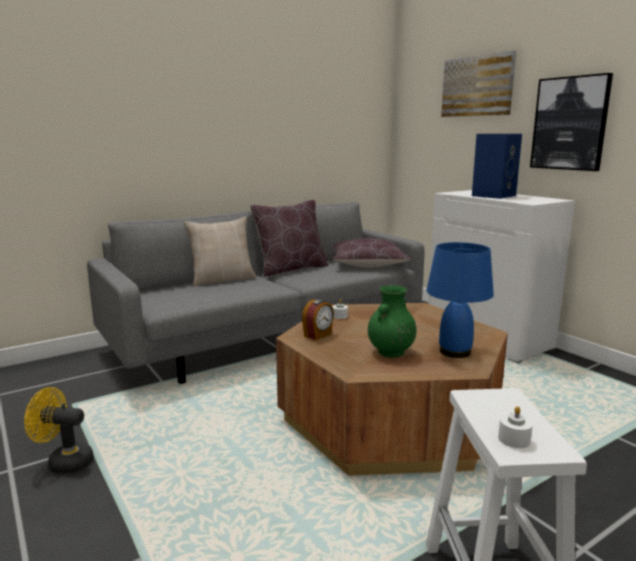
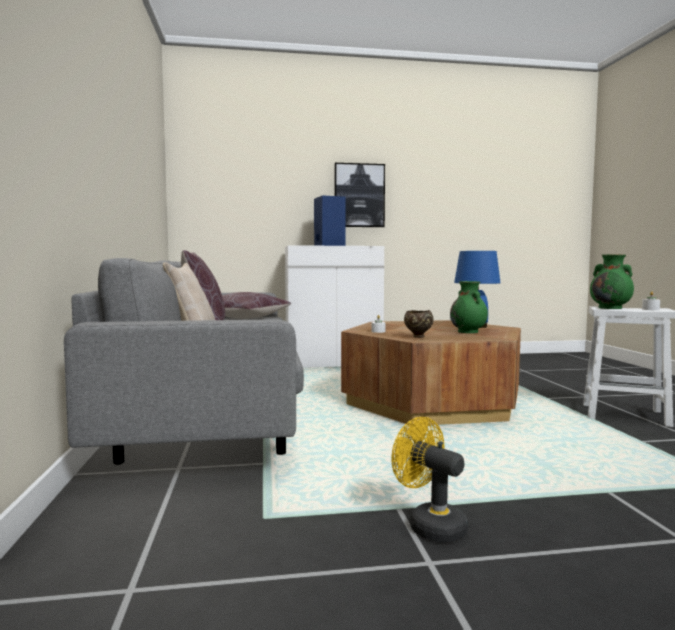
camera: 65 degrees left, 10 degrees down
(64, 462) = (430, 524): yellow fan -> yellow fan turned 105 degrees clockwise
(318, 335) = (417, 337): alarm clock -> brown bowl
(477, 86) = (274, 162): picture -> none
(487, 403) = (611, 308): none -> green vase

